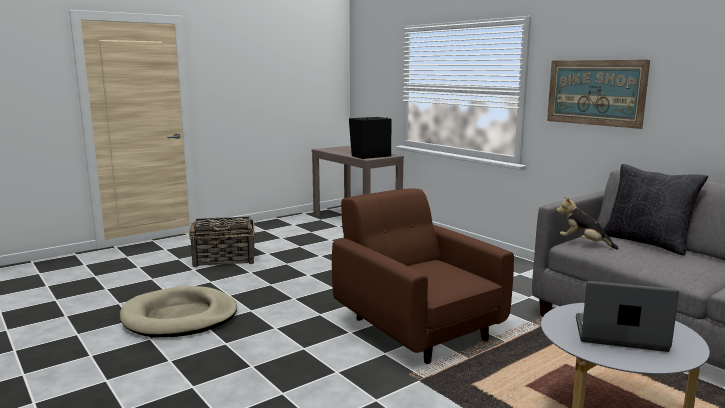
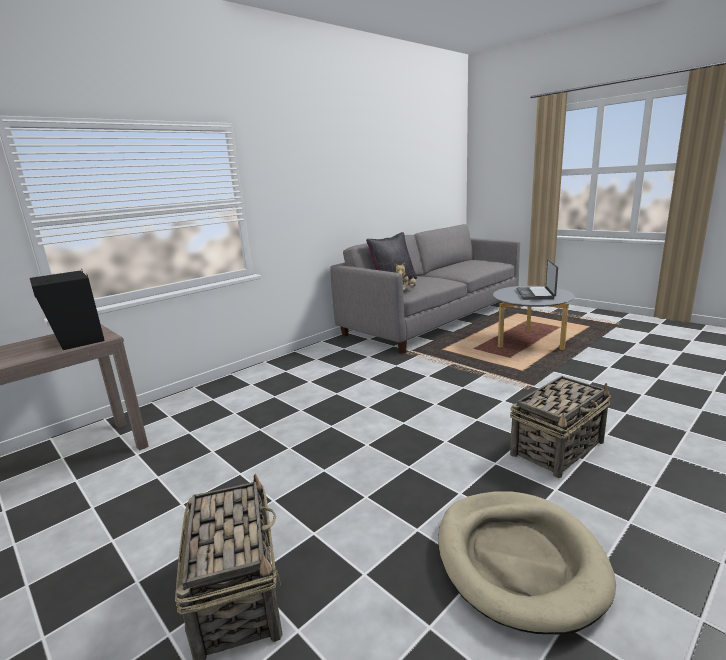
camera: 95 degrees left, 5 degrees up
(277, 359) = (558, 448): none -> basket
(417, 327) = (447, 392): brown armchair -> none
(595, 92) = (303, 195): picture -> none

